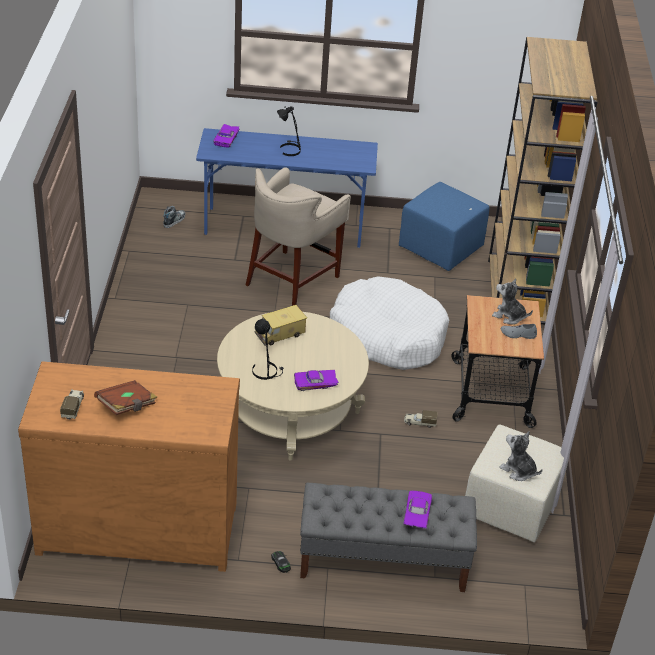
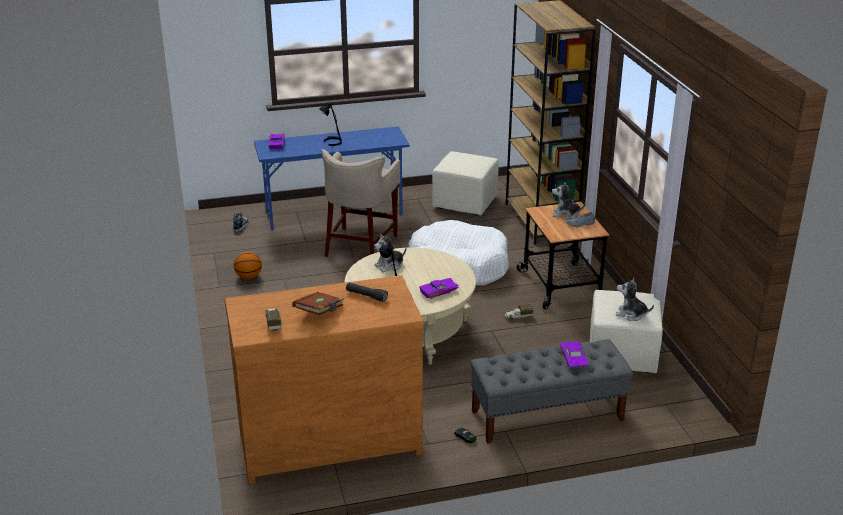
camera: 15 degrees left, 10 degrees down
(151, 293) = (248, 277): none -> basketball
(186, 397) = (366, 296): none -> black flashlight
(280, 334) = (389, 265): toy truck -> plush toy
(441, 248) = (466, 203): blue ottoman -> beige ottoman

